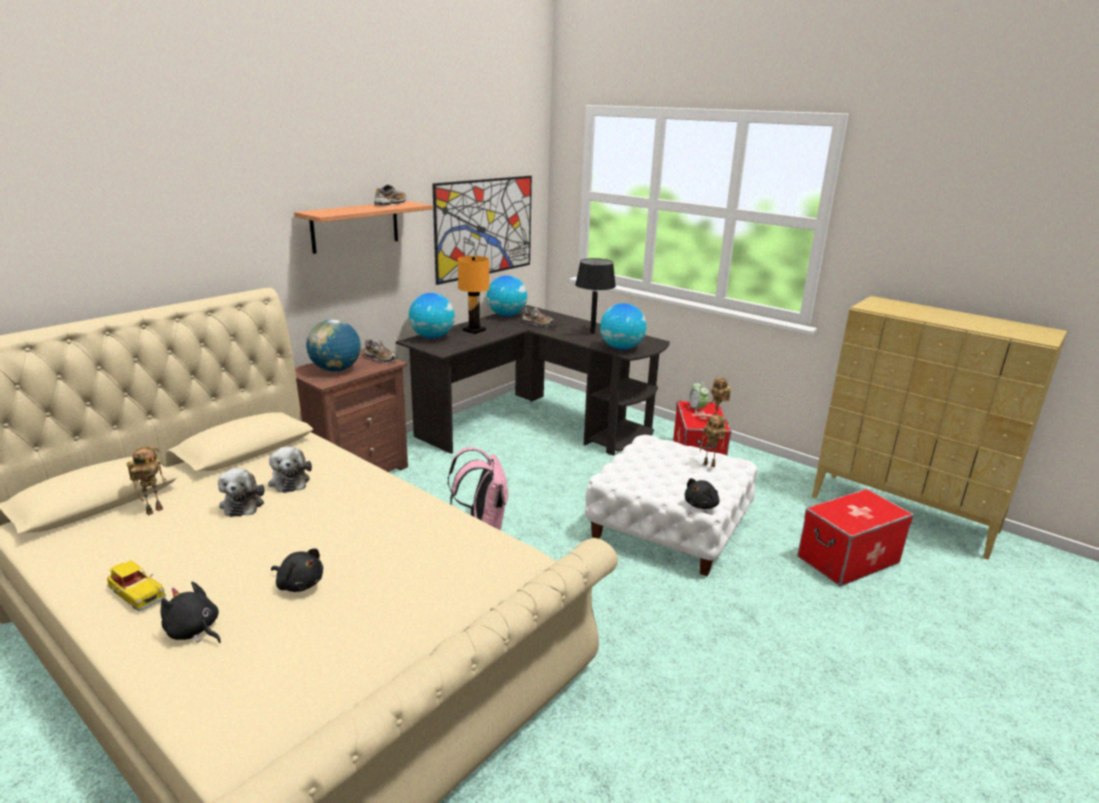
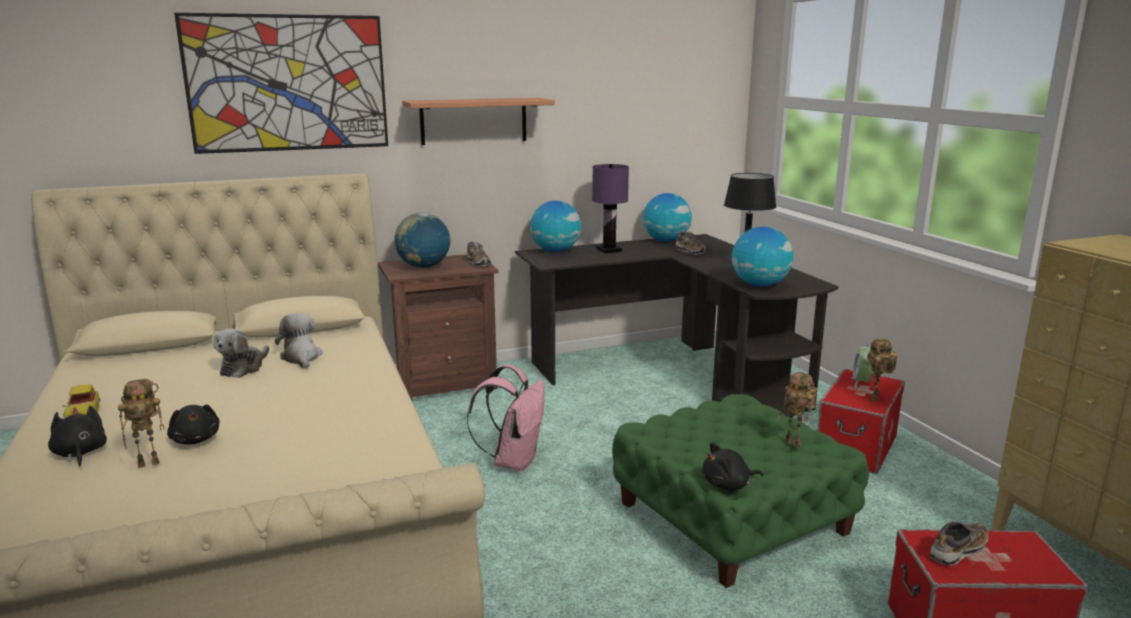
camera: 30 degrees right, 5 degrees down
(154, 510) = (177, 358): toy robot -> toy robot (150, 463)
(289, 481) = (301, 357): plush toy -> plush toy turned 150 degrees clockwise
(390, 204) = (511, 98): shoe -> shoe (957, 551)
(474, 330) = (609, 250): orange table lamp -> purple table lamp
(485, 227) = (648, 136): picture -> picture (288, 83)
(669, 527) = (731, 518): white ottoman -> green ottoman

